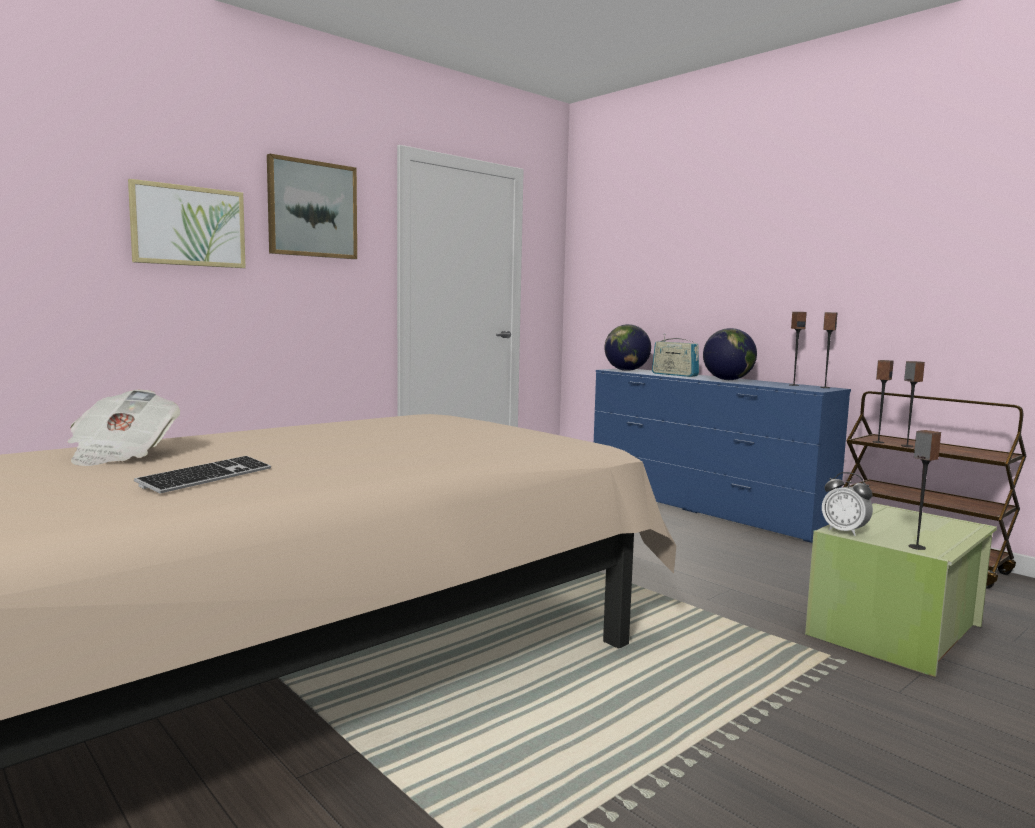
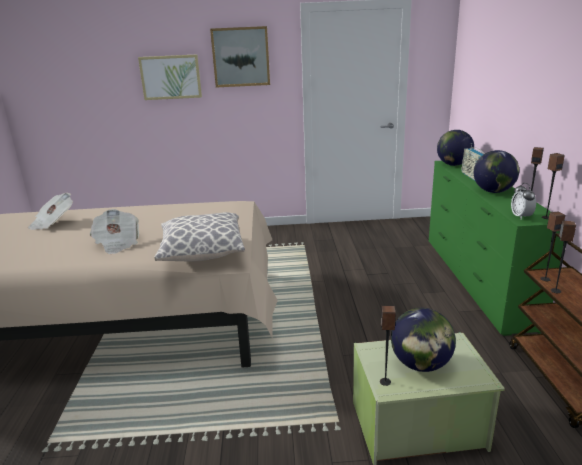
camera: 40 degrees right, 15 degrees up
(207, 477) = (41, 248): keyboard -> none
(363, 457) = (117, 243): none -> newspaper
(540, 448) = (202, 252): none -> pillow
(702, 507) = (476, 279): blue dresser -> green dresser
(844, 531) = (370, 351): alarm clock -> alarm clock (521, 217)
(907, 529) = (420, 364): none -> globe

